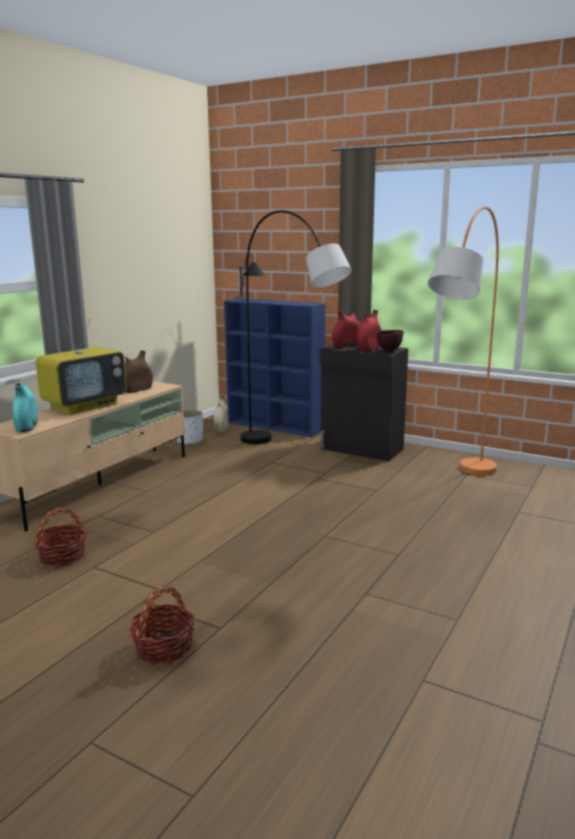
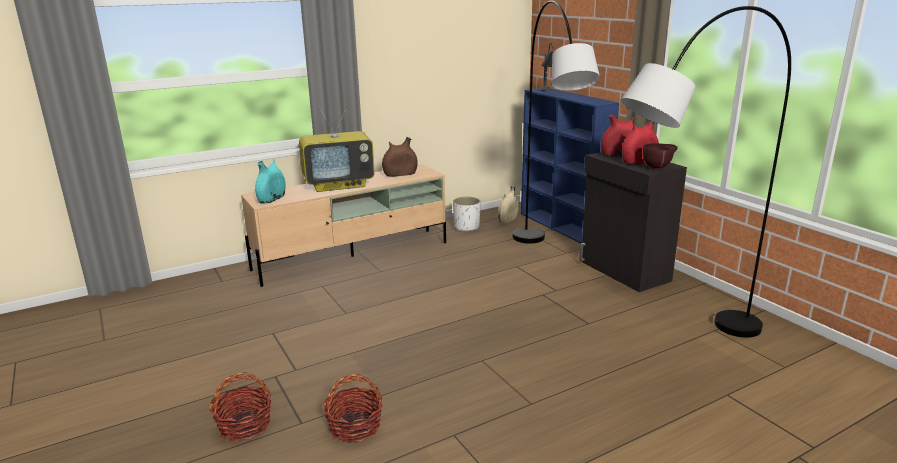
camera: 30 degrees right, 5 degrees up
(62, 556) = (261, 317): basket -> basket (355, 426)
(459, 491) = (680, 349): orange floor lamp -> grey floor lamp

